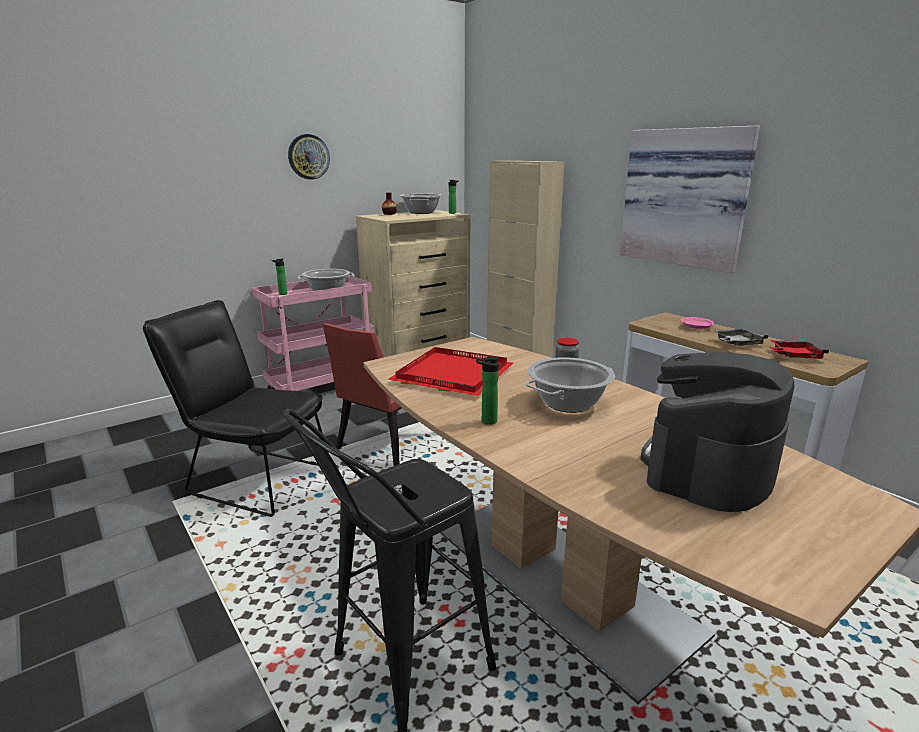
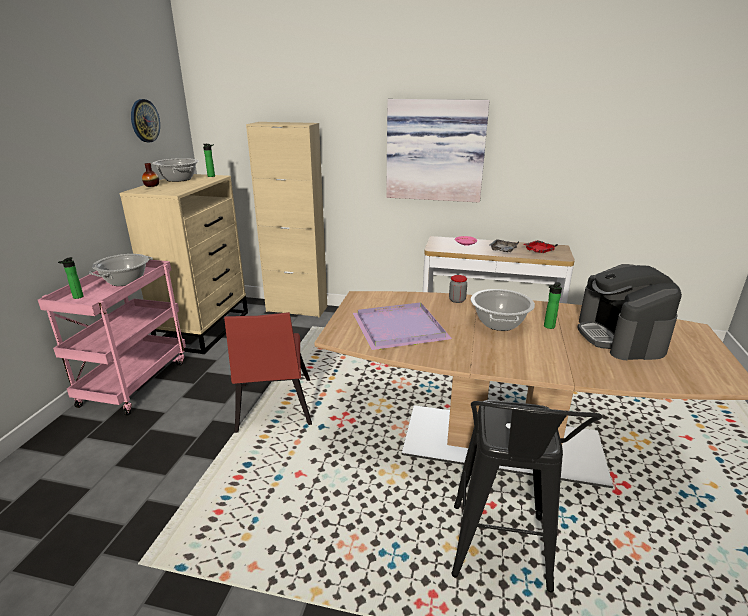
camera: 40 degrees left, 5 degrees up
(253, 478) = (193, 496): black chair -> none
(308, 157) = (61, 134): wall clock -> wall clock (144, 121)
(455, 374) = (400, 327): red tray -> purple tray
(486, 421) = (484, 355): bottle -> bottle (548, 327)

